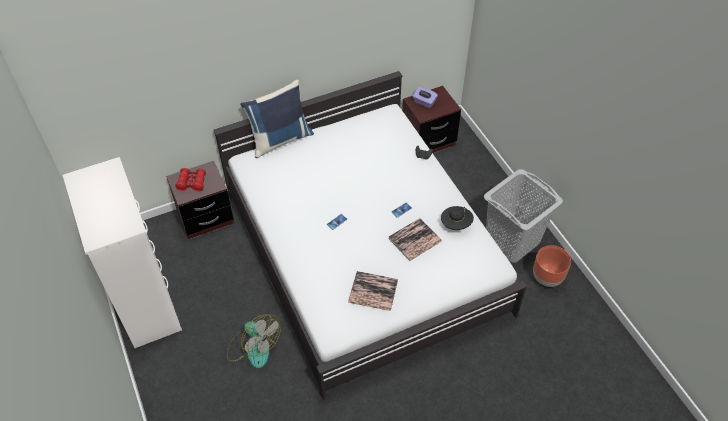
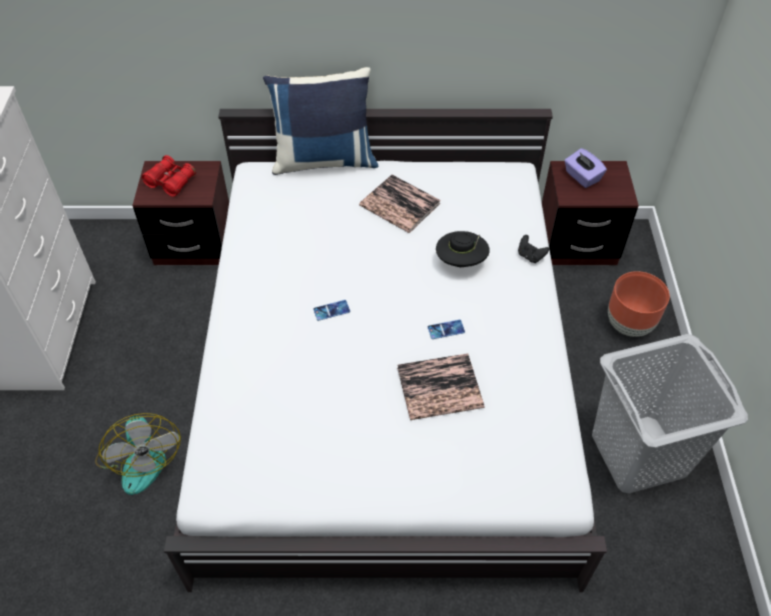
camera: 25 degrees right, 0 degrees up
(373, 291) = (319, 448): book -> book (399, 204)
(455, 225) = (524, 389): black hat -> black hat (461, 262)
(547, 278) = (672, 544): brown planter -> brown planter (629, 324)

